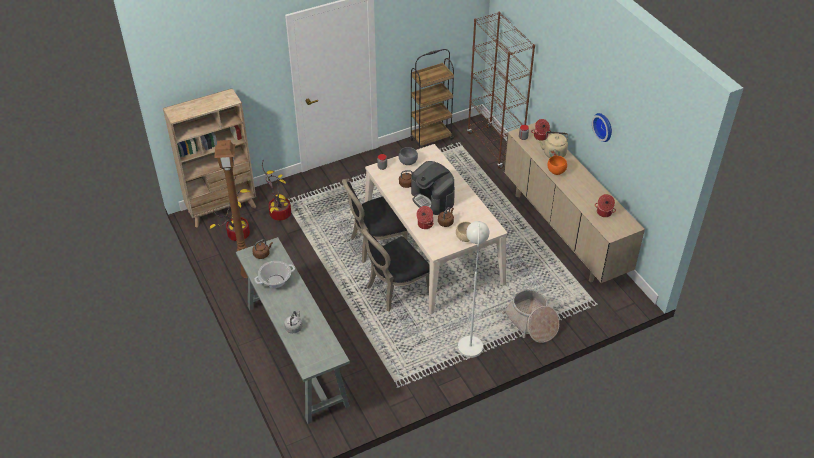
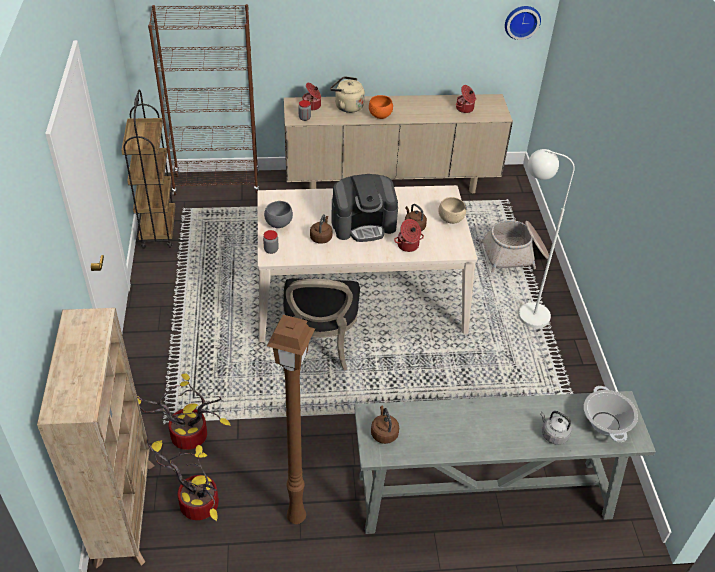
camera: 70 degrees left, 0 degrees up
(275, 281) = (450, 432): cooking pot -> cooking pot (605, 423)
(395, 290) = (412, 353): black chair -> none
(604, 126) = (406, 26): wall clock -> wall clock (522, 21)

